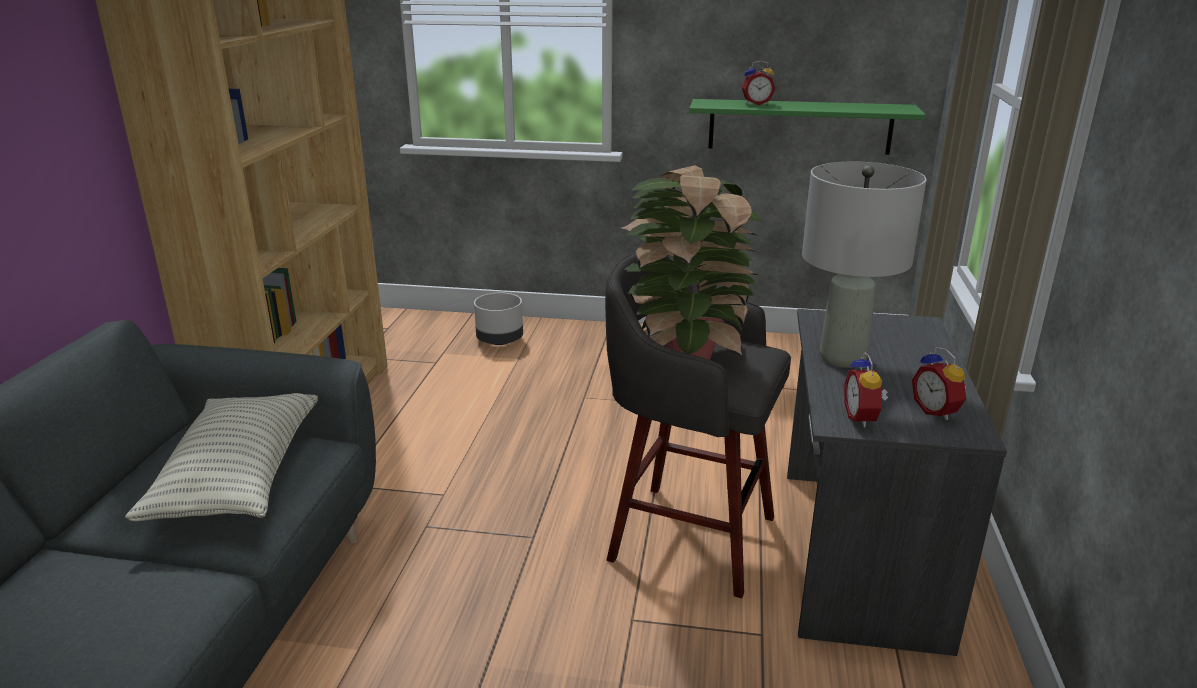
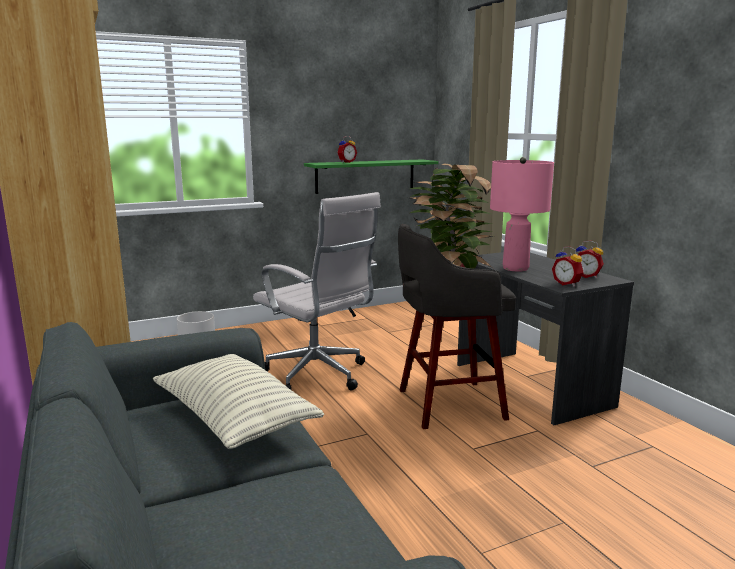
camera: 35 degrees left, 10 degrees down
(581, 428) = (319, 376): none -> white office chair
(842, 358) = (515, 268): grey table lamp -> pink table lamp

